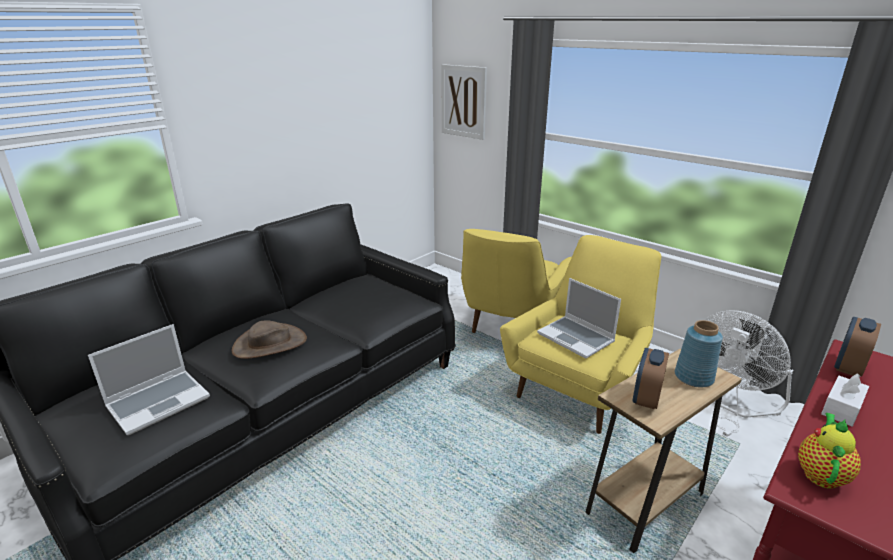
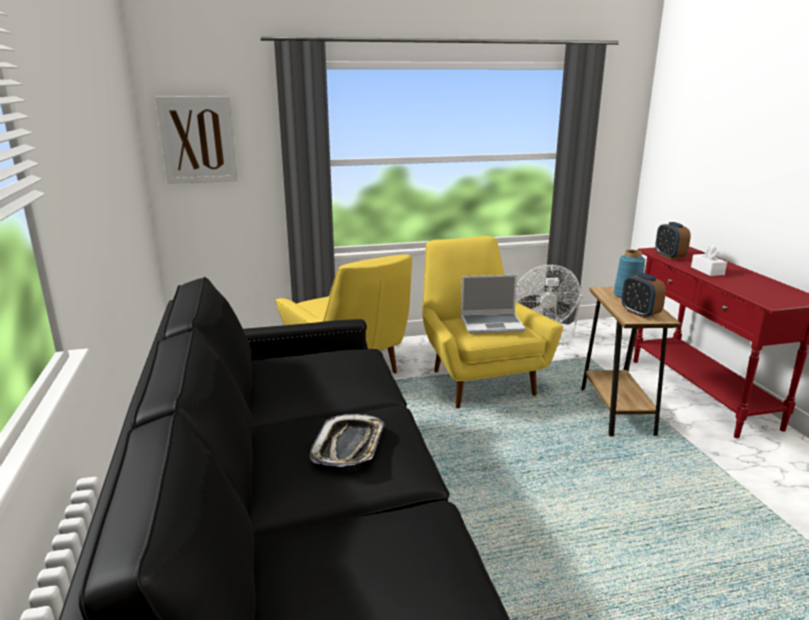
camera: 55 degrees left, 5 degrees down
(159, 401) = (392, 552): laptop -> none
(270, 344) = (349, 446): brown hat -> tray
(821, 473) = (761, 293): teapot -> none

